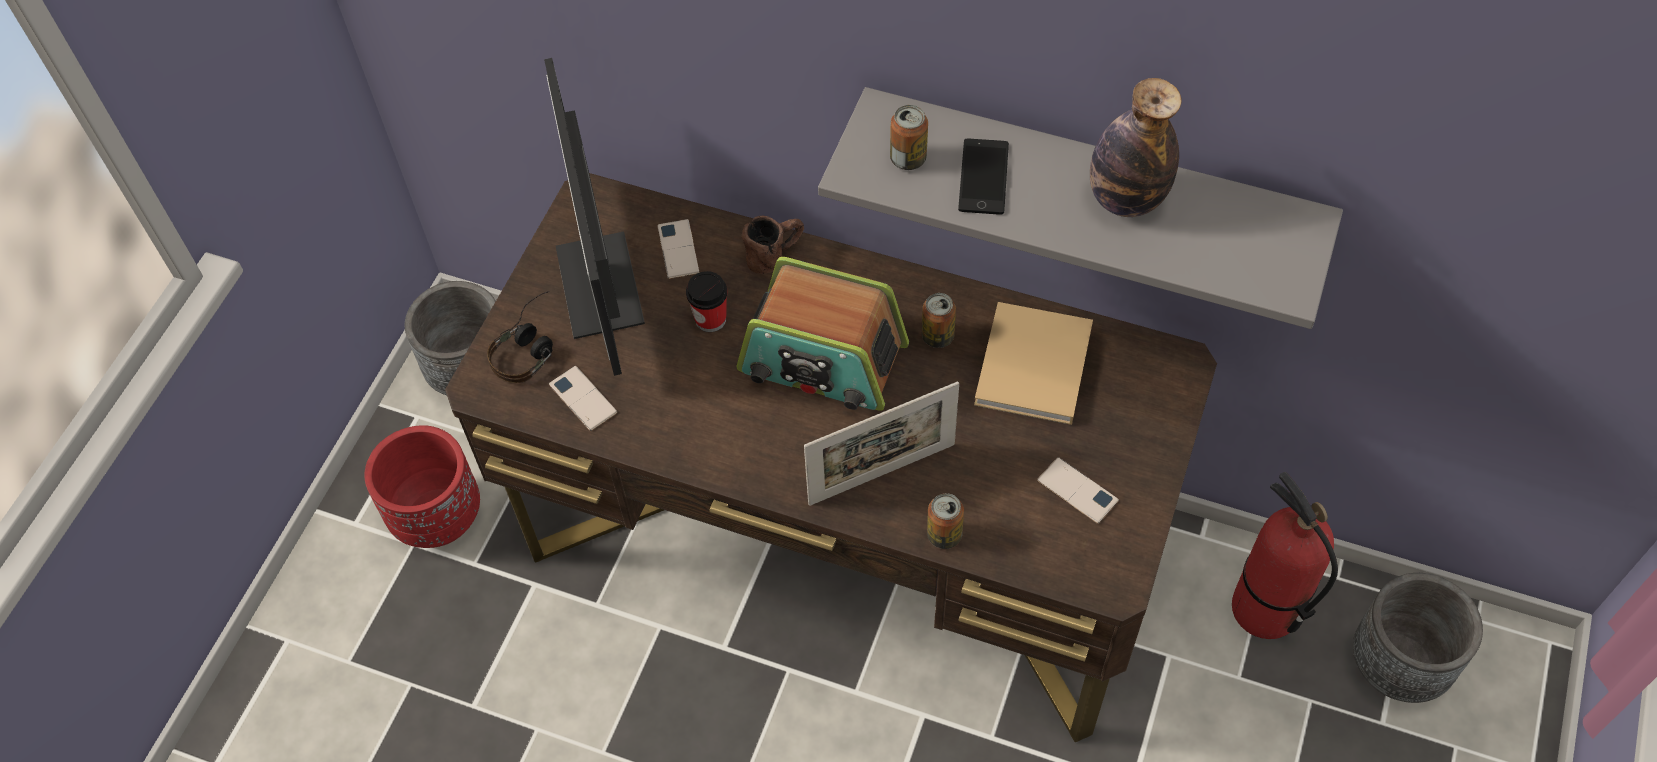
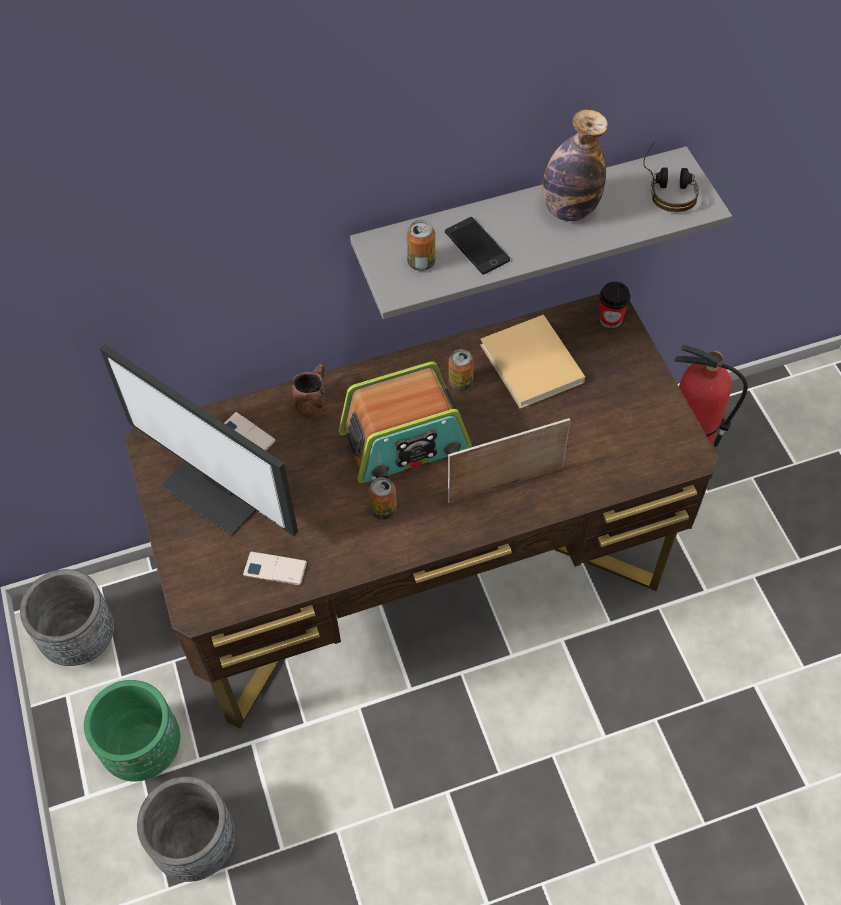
camera: 40 degrees left, 0 degrees up
(438, 517) = (144, 748): red planter -> green planter
(531, 346) = (207, 560): headphones -> headphones (668, 186)
(710, 319) = (311, 464): cup -> cup (610, 319)
(882, 474) = (505, 485): picture frame -> picture frame turned 135 degrees counterclockwise
(944, 535) = (574, 494): can -> can (383, 510)
(1077, 491) = (622, 418): phone -> none
(1398, 665) = (776, 427): grey planter -> grey planter (197, 844)

